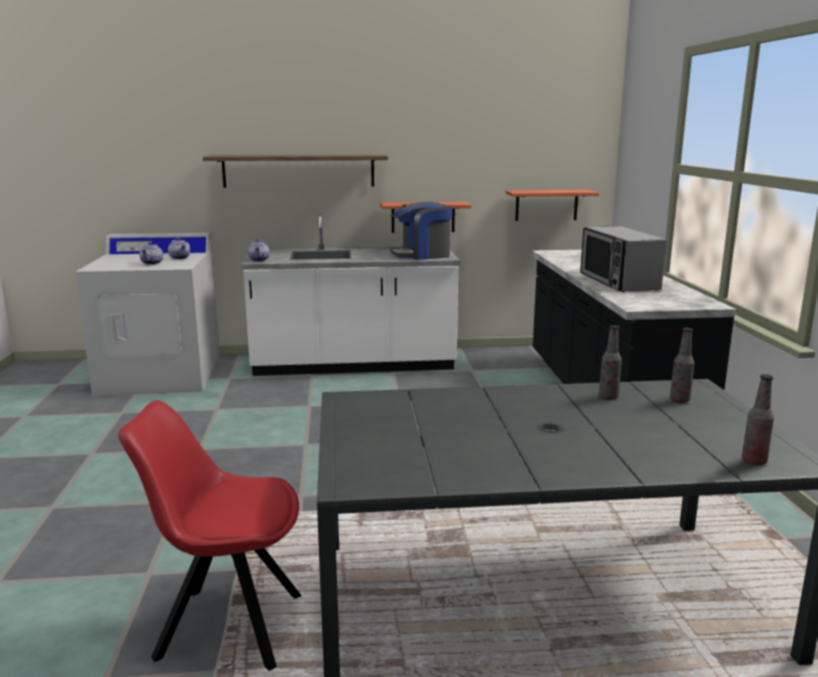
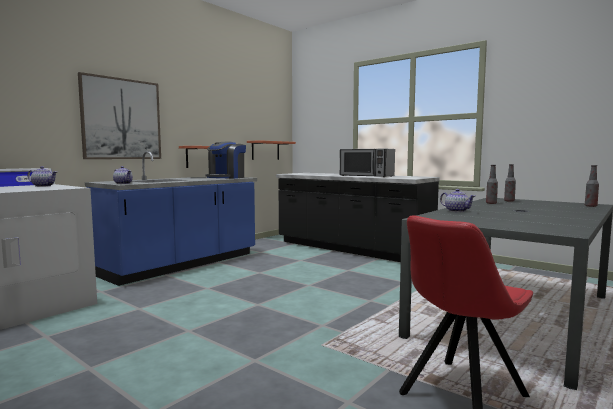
camera: 45 degrees left, 10 degrees down
(152, 263) = (29, 188): teapot -> teapot (456, 211)
(298, 171) = (121, 119): shelf -> picture
(353, 364) = (182, 264): white counter -> blue counter

